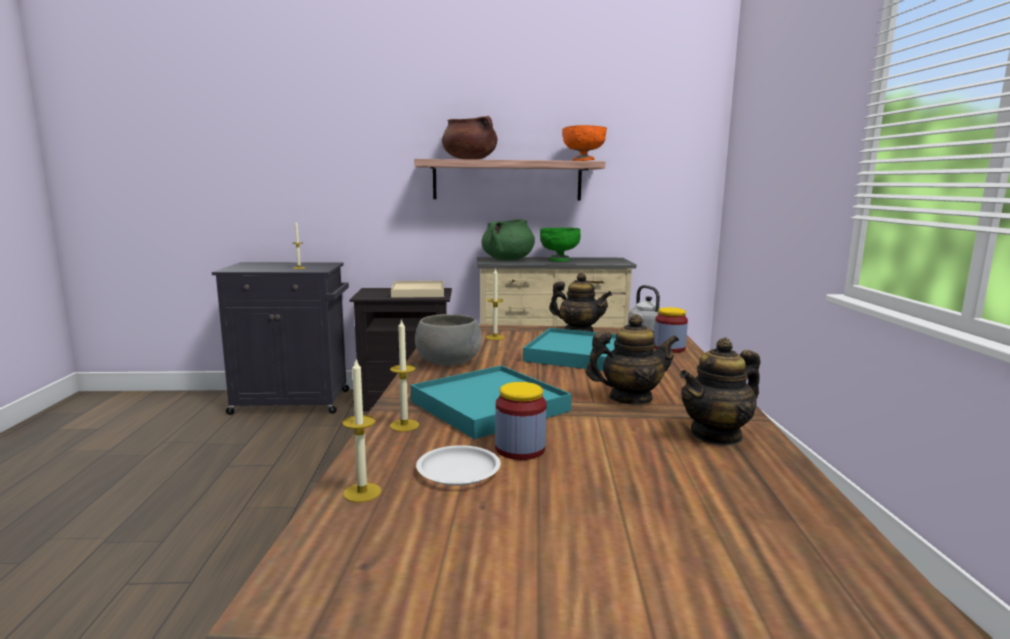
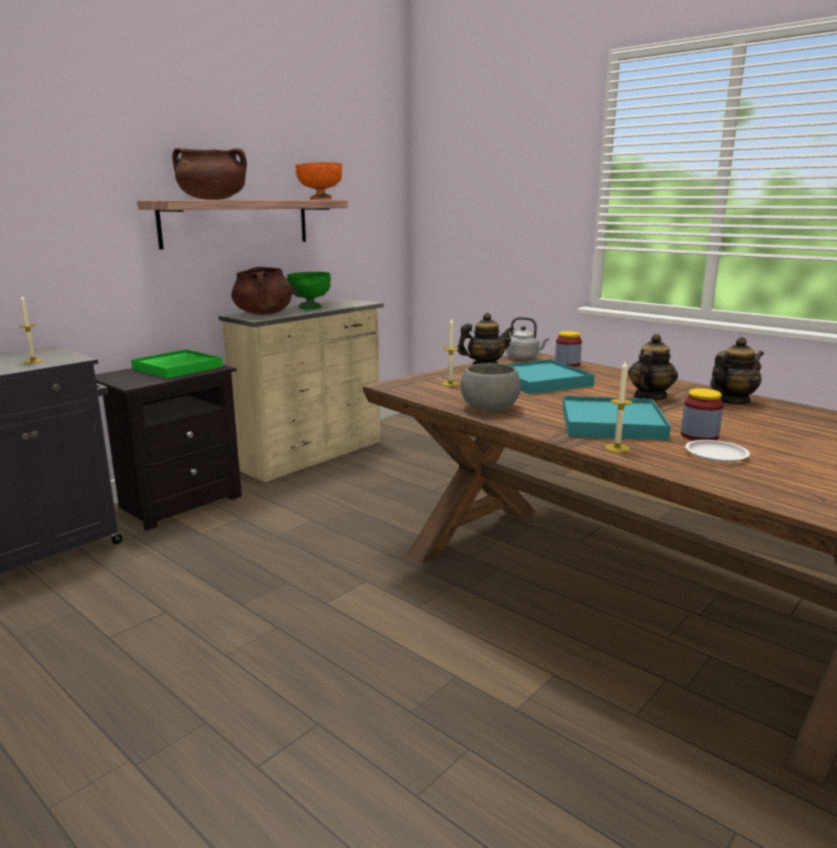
camera: 45 degrees left, 5 degrees up
(362, 492) = (723, 480): candle -> none
(418, 292) = (178, 368): beige tray -> green tray
(507, 259) = (263, 314): green cooking pot -> brown cooking pot
(717, 435) = (732, 401): teapot -> teapot turned 135 degrees counterclockwise

